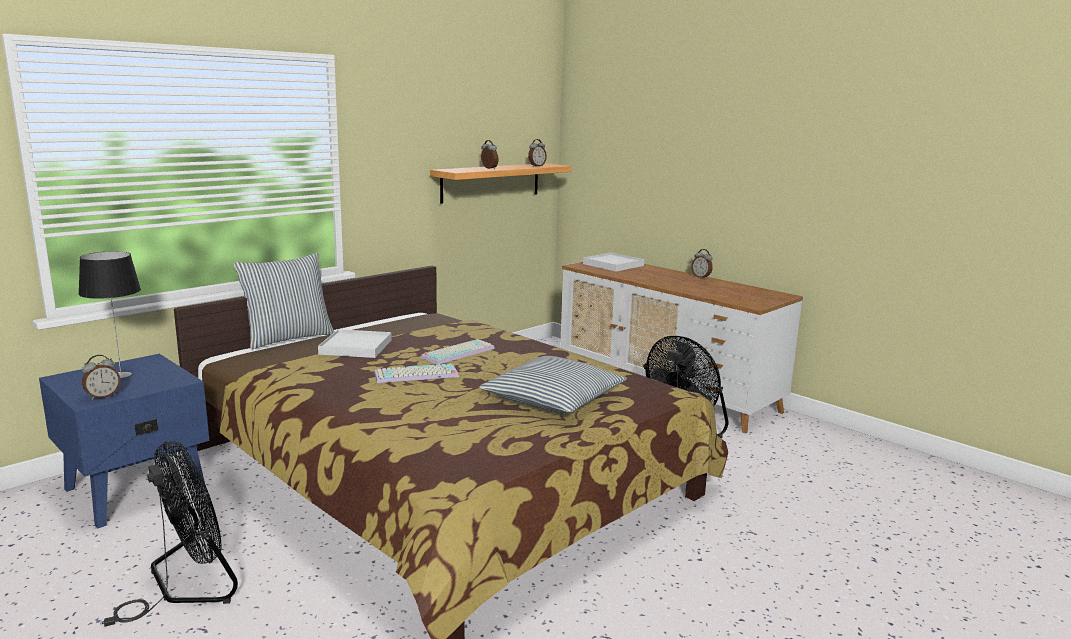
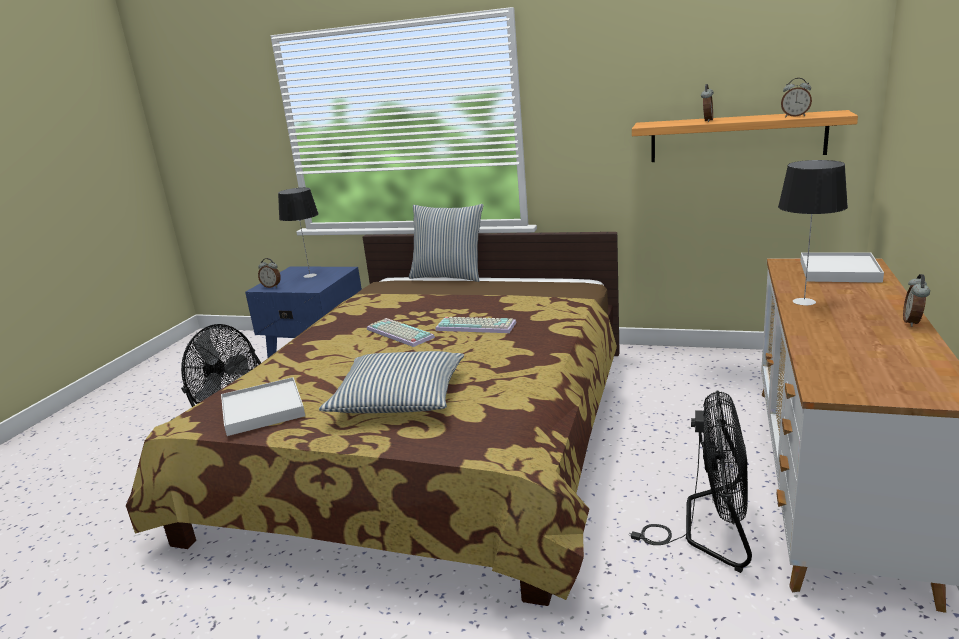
camera: 65 degrees right, 5 degrees up
(355, 347) = (441, 296): white tray -> white tray (263, 410)
(643, 279) = (804, 301): none -> table lamp

